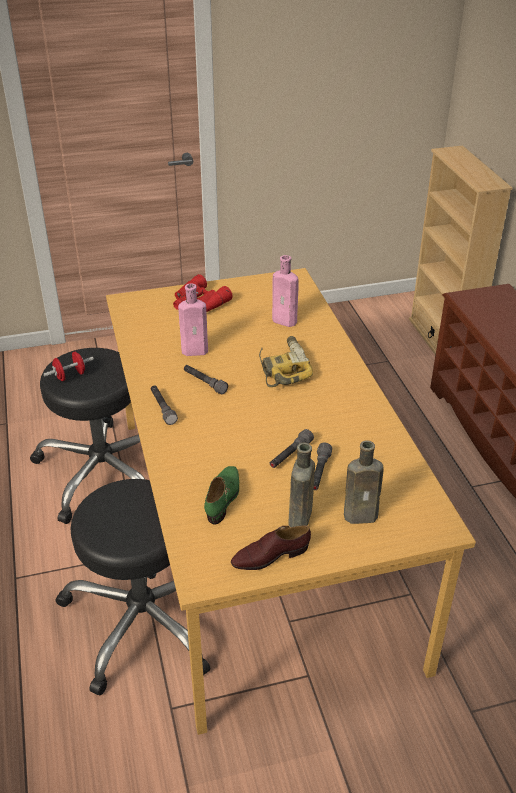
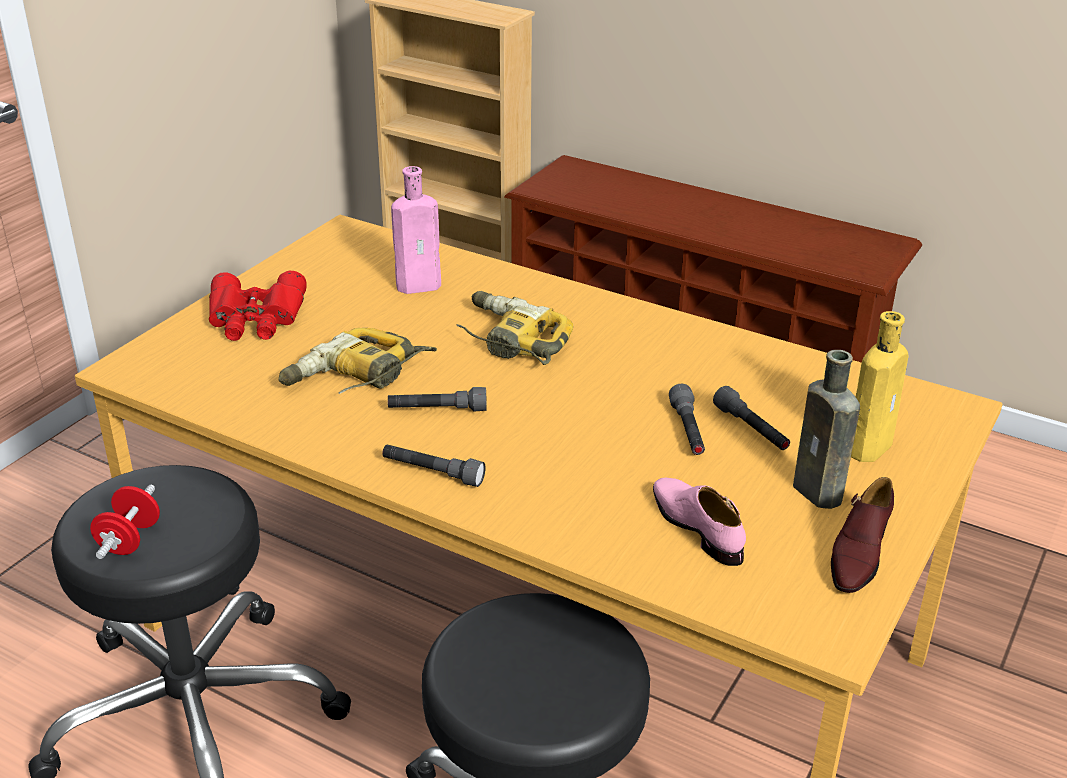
camera: 45 degrees left, 5 degrees down
(197, 351) = (357, 377): pink bottle -> power drill
(223, 497) = (697, 527): green shoe -> pink shoe
(363, 516) = (870, 445): brown bottle -> yellow bottle

